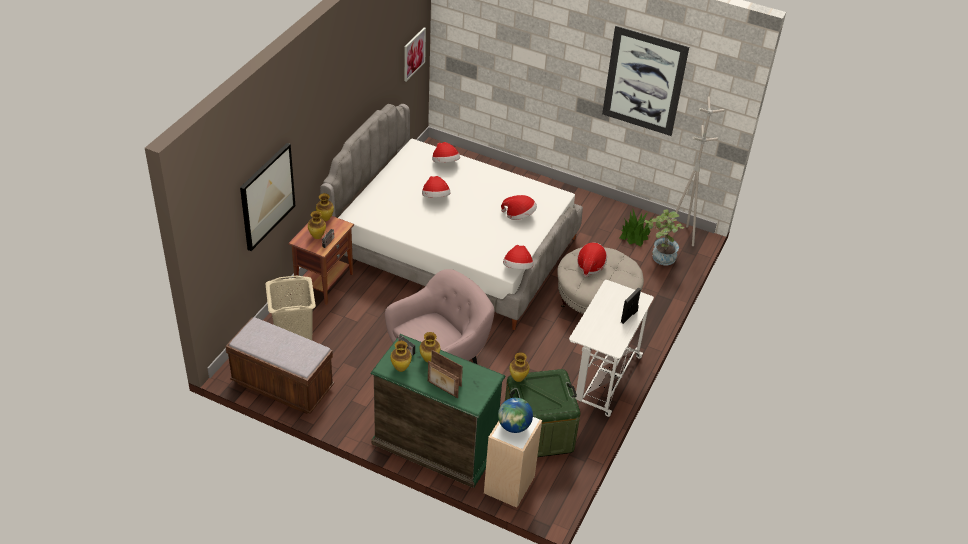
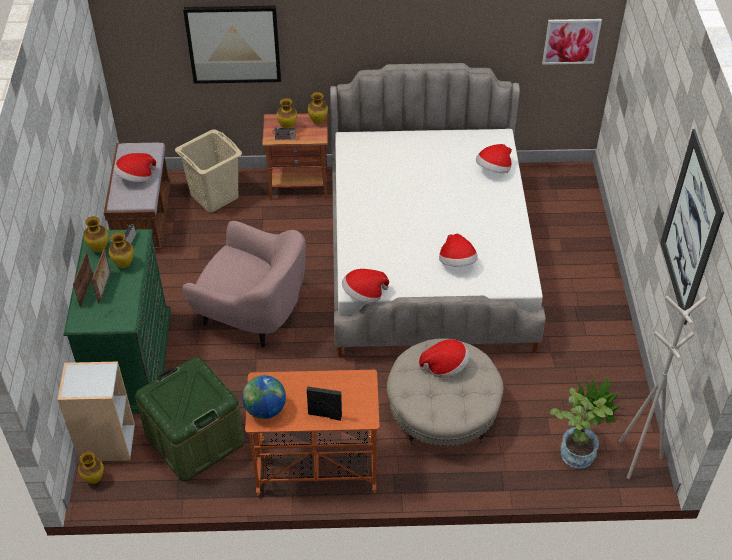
camera: 65 degrees right, 5 degrees up
(435, 197) = (428, 186): hat -> hat (136, 178)
(514, 426) = (90, 378): globe -> globe (265, 409)
(517, 378) = (193, 364): vase -> vase (94, 479)
(601, 378) = (316, 466): white desk -> orange desk

